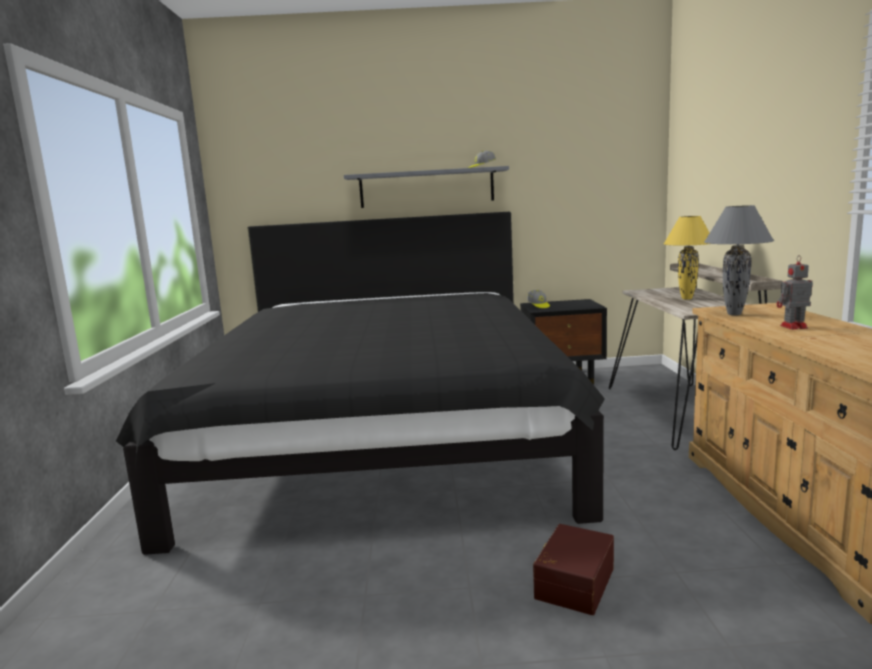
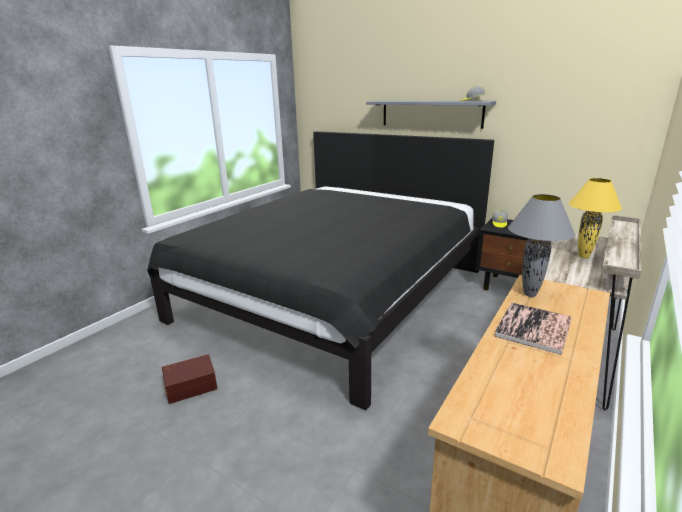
camera: 35 degrees right, 10 degrees up
(572, 582) = (293, 439): brown storage box -> brown storage box (190, 385)
(792, 327) = (533, 328): toy robot -> book

